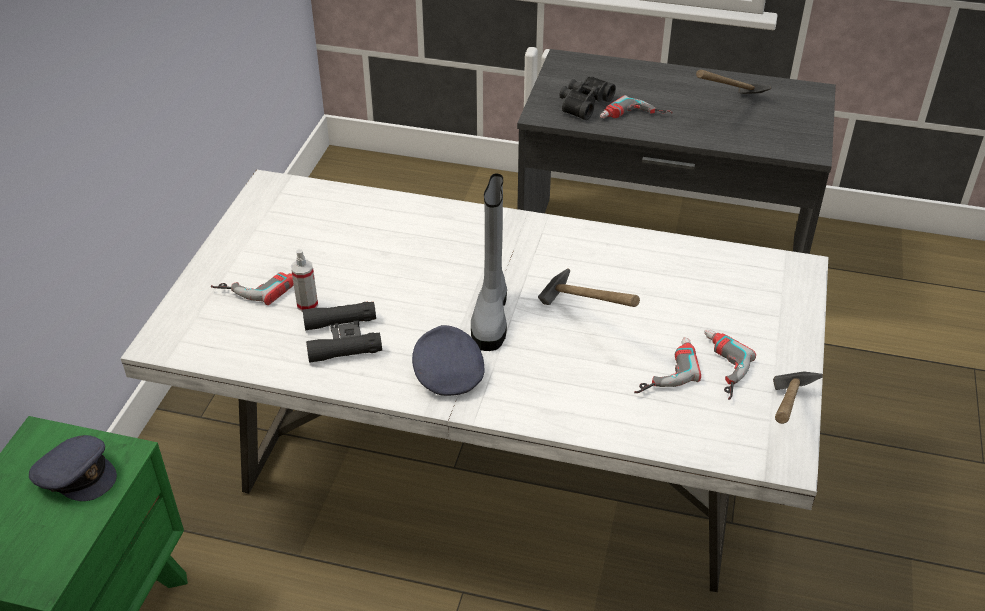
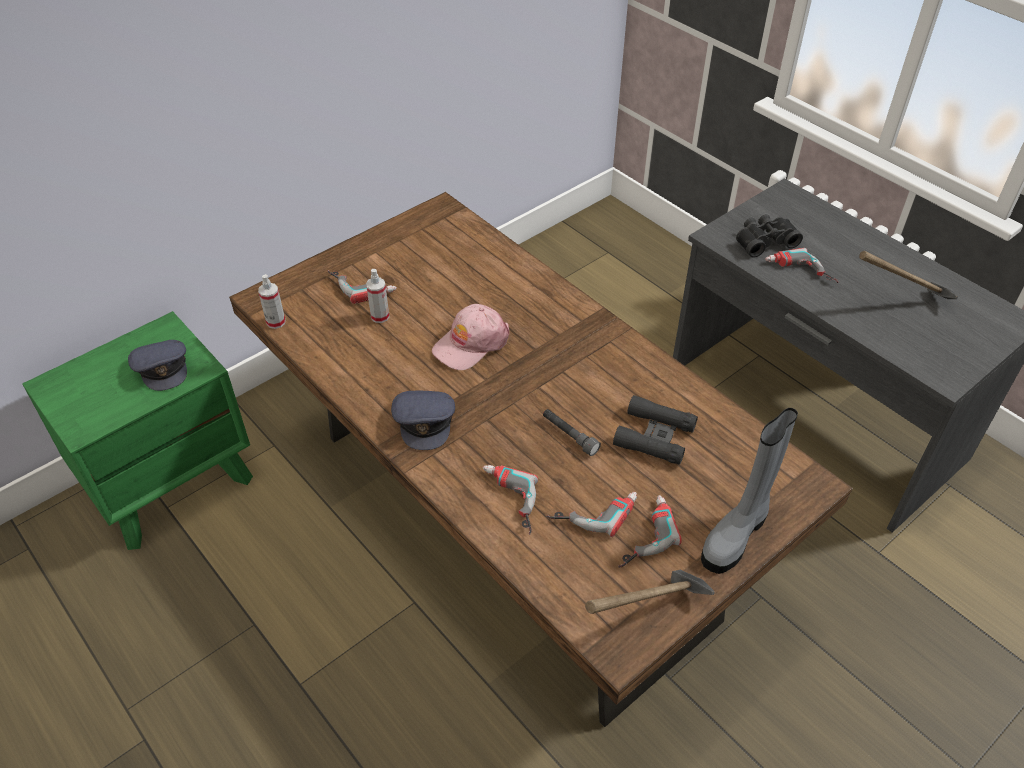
camera: 35 degrees right, 5 degrees up
(201, 358) = (276, 322): none -> spray bottle
(342, 338) = (379, 355): black binoculars -> black binoculars (654, 436)
(421, 289) = (471, 343): none -> pink cap
(447, 373) = (425, 421): grey cap -> grey cap turned 150 degrees clockwise
(491, 316) = (501, 392): grey boot -> grey boot (736, 535)
(494, 473) = (514, 524): white dining table -> brown dining table
(585, 322) = (569, 436): hammer -> grey flashlight
(587, 400) = (506, 502): none -> power drill

